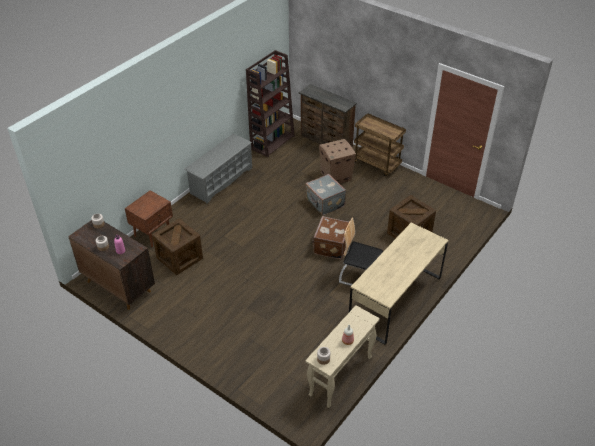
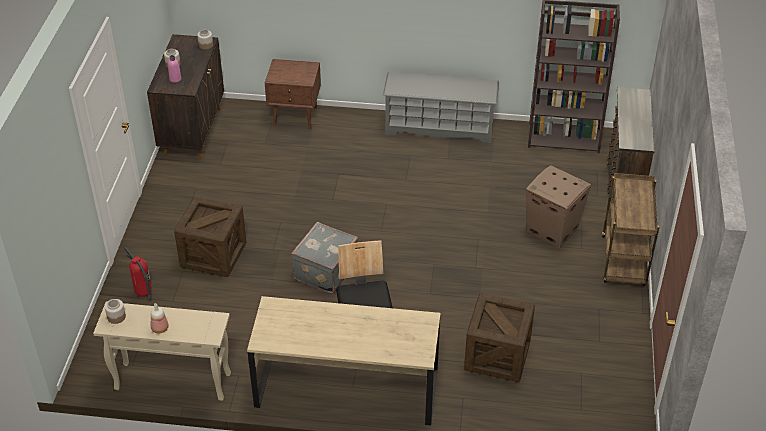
camera: 60 degrees right, 0 degrees up
(179, 258) = (272, 156): crate -> crate (213, 255)
(254, 365) = (143, 294): none -> fire extinguisher
(324, 203) = (483, 240): grey suitcase -> grey suitcase (324, 270)
(330, 246) = (401, 280): brown suitcase -> none

